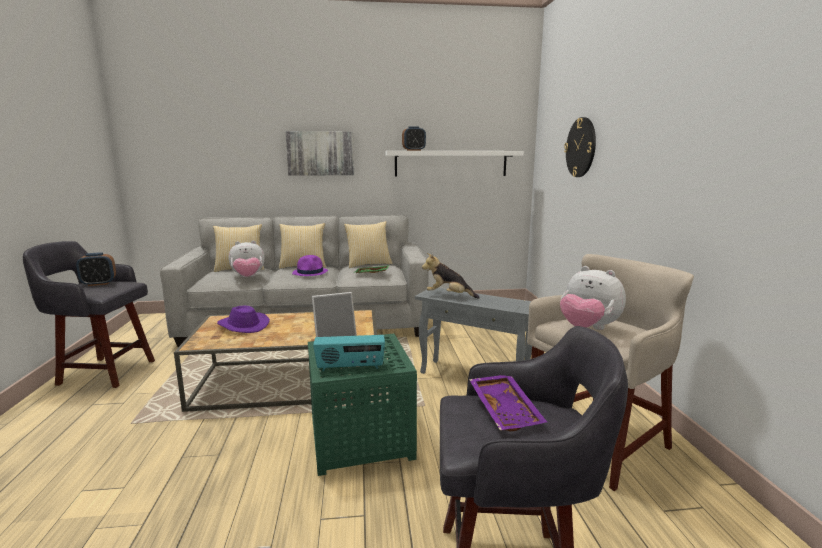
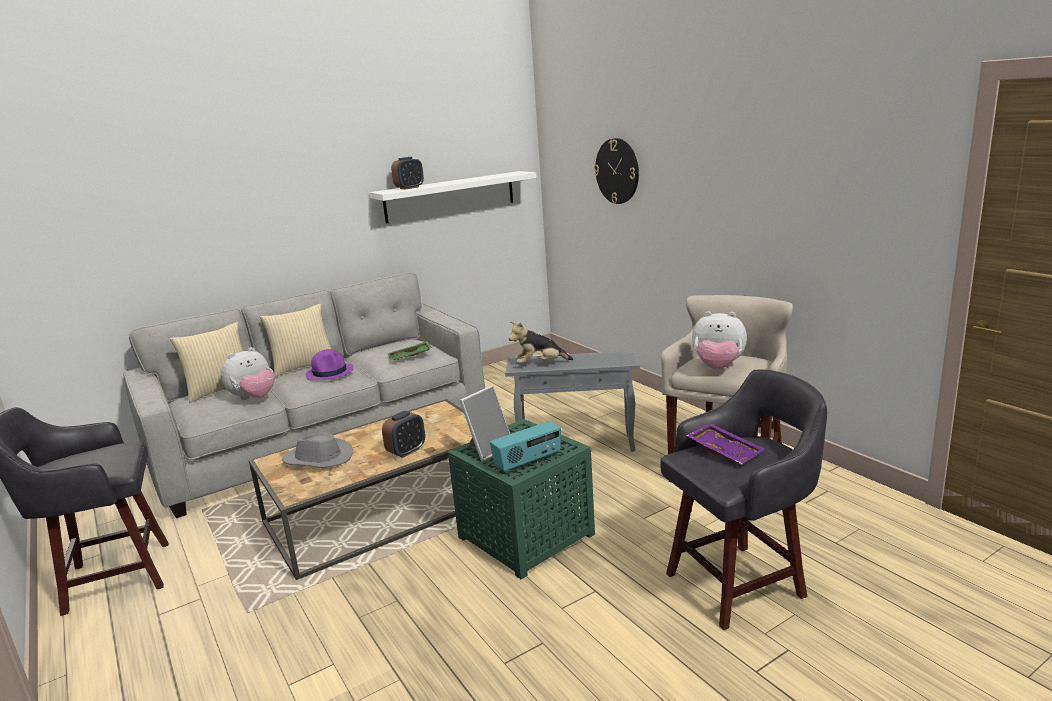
camera: 25 degrees left, 5 degrees up
(99, 283) = (86, 457): alarm clock -> alarm clock (406, 451)
(242, 325) = (318, 459): purple hat -> grey hat
(320, 153) = (285, 207): picture -> none
(368, 264) = (385, 345): pillow -> none

